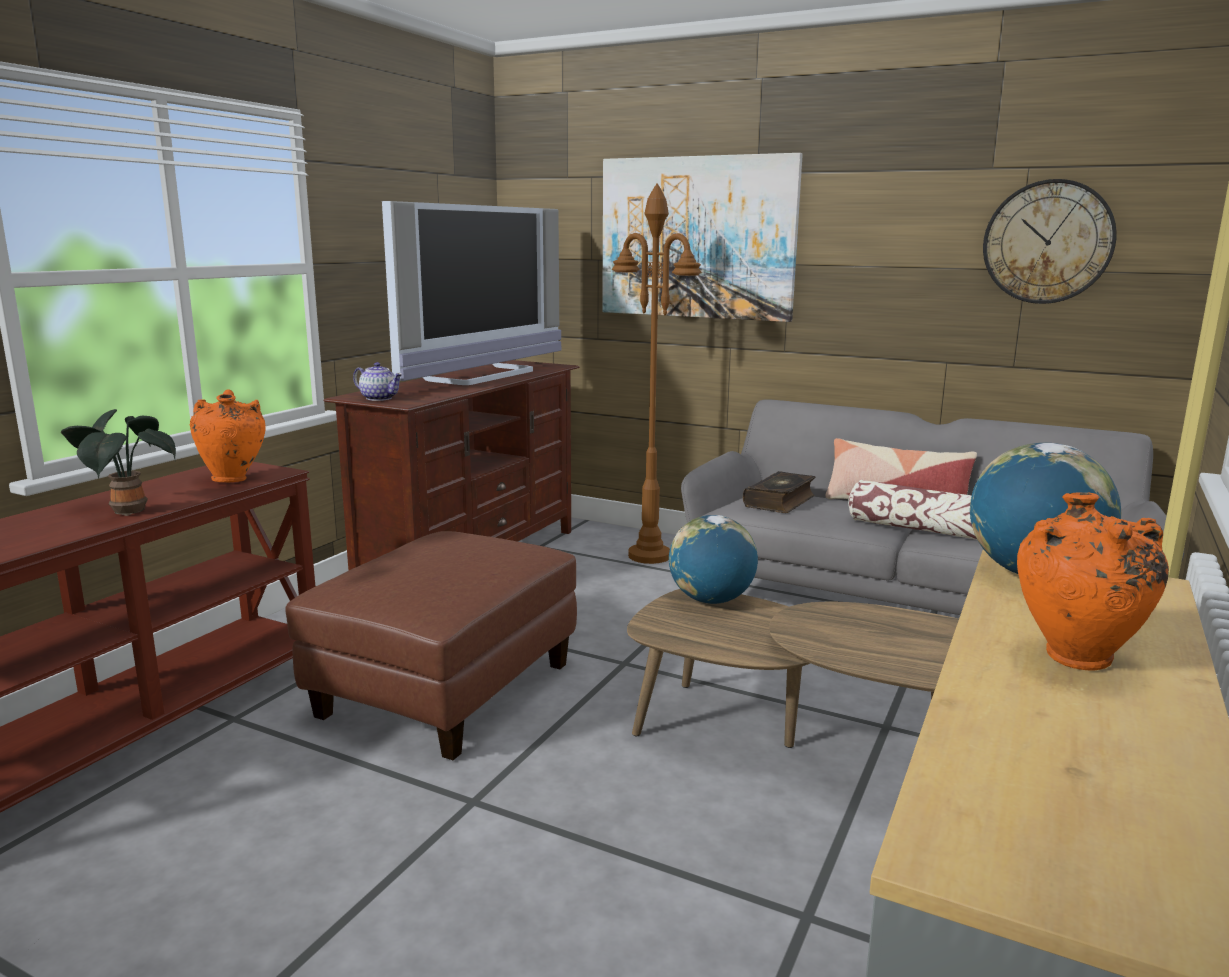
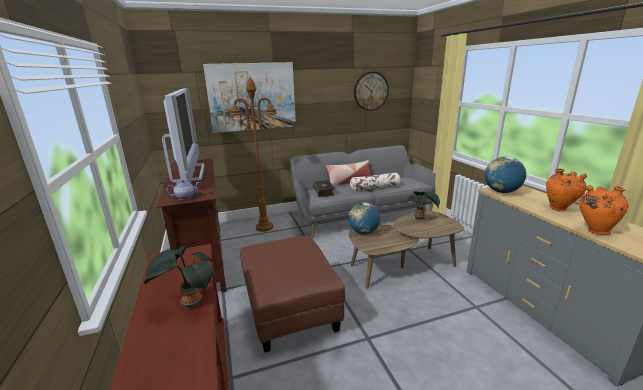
camera: 45 degrees left, 5 degrees up
(233, 479) = (190, 263): orange vase -> orange vase (595, 231)
(891, 623) = (420, 218): none -> potted plant

